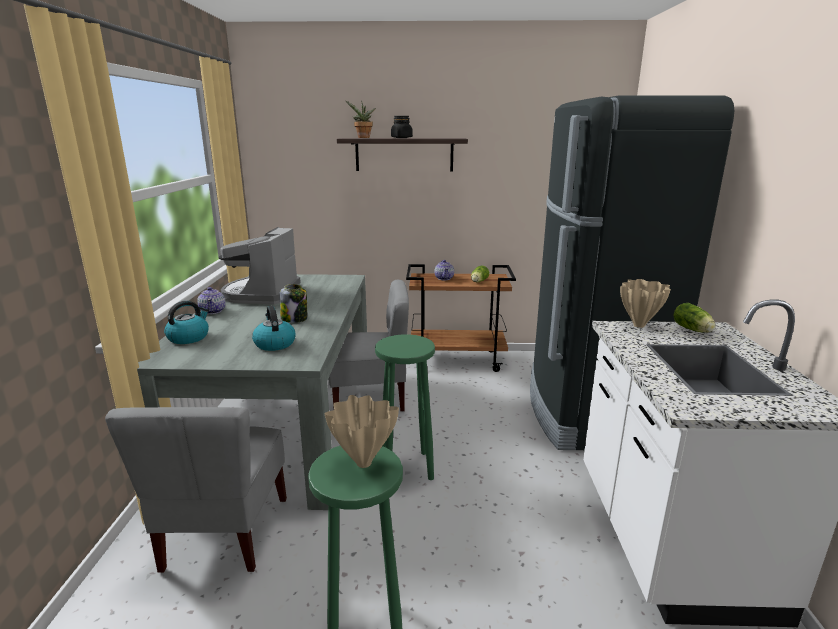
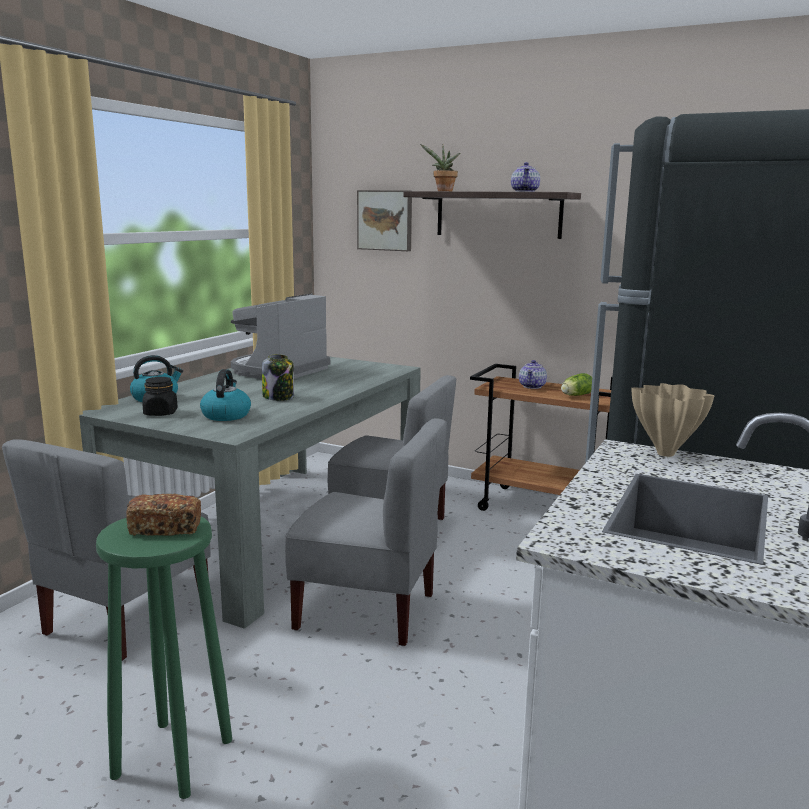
camera: 25 degrees right, 5 degrees down
(213, 311) = (209, 379): teapot -> teapot (525, 191)
(310, 160) = (385, 220): none -> picture
(362, 463) = (166, 528): beige vase -> bread
(401, 138) = (487, 191): black jar -> black jar (160, 413)
(406, 468) = (367, 610): green stool -> grey chair
(693, 330) = (746, 471): lettuce -> none

